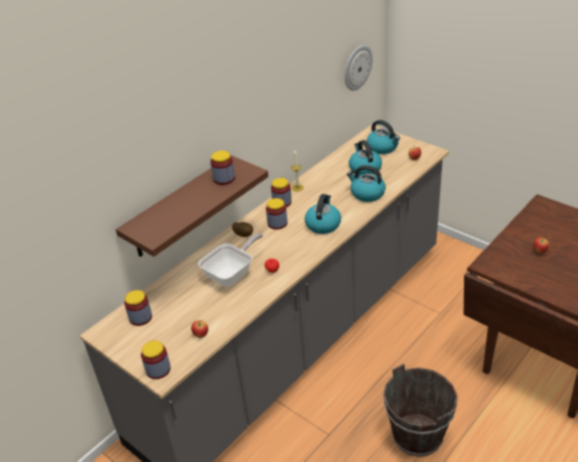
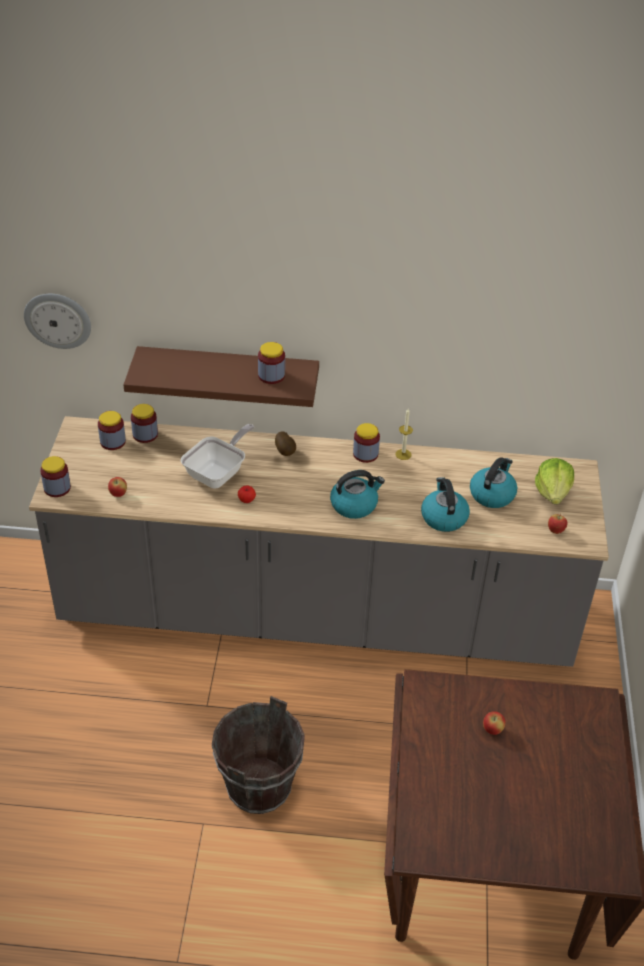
camera: 50 degrees right, 5 degrees up
(232, 274) = (218, 473): frying pan -> frying pan turned 60 degrees counterclockwise
(277, 223) = (326, 468): jar -> jar (145, 434)
(357, 67) = (590, 374): wall clock -> wall clock (58, 320)
(383, 147) = (553, 492): kettle -> lettuce

